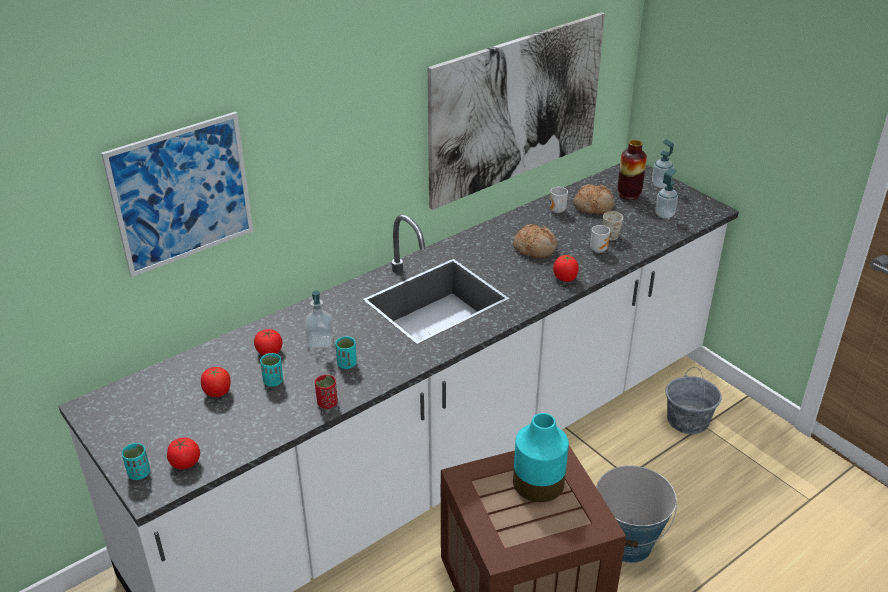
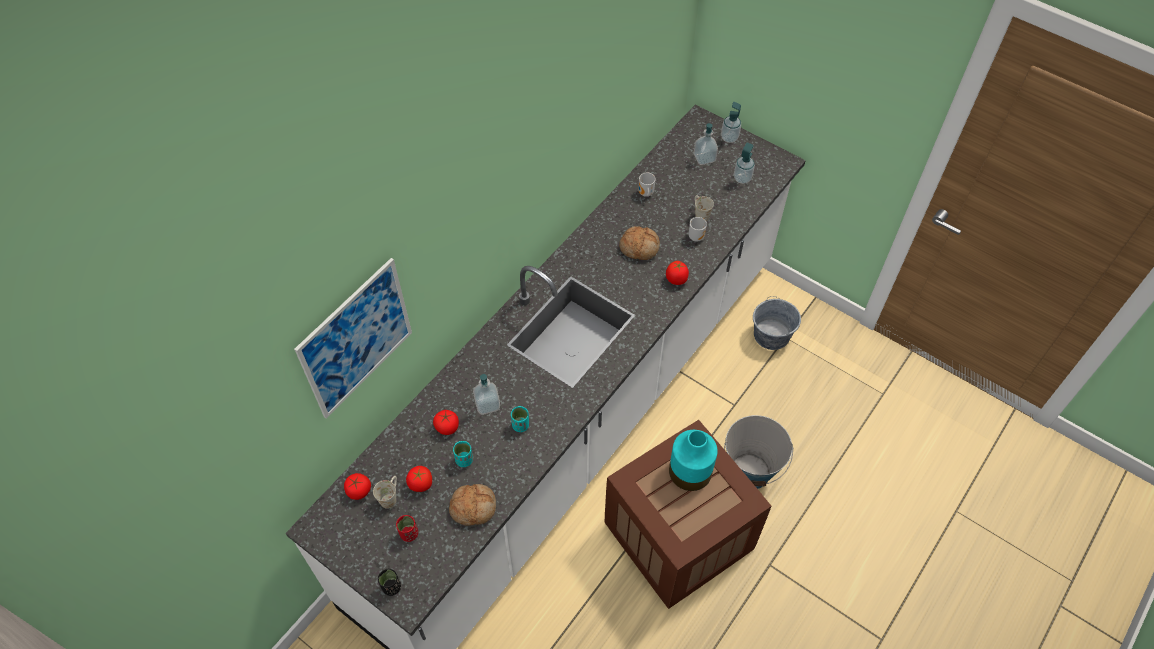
camera: 15 degrees left, 20 degrees up
(139, 473) = (391, 587): turquoise cup -> black cup
(181, 396) = (390, 496): none -> white mug
(185, 463) = (425, 566): tomato -> tomato (359, 491)
(327, 403) = (520, 473): red cup -> red cup (409, 534)
(516, 108) = (603, 121): picture -> none
(593, 206) = (676, 180): bread -> bread (473, 507)
(628, 195) = (704, 158): vase -> soap dispenser

